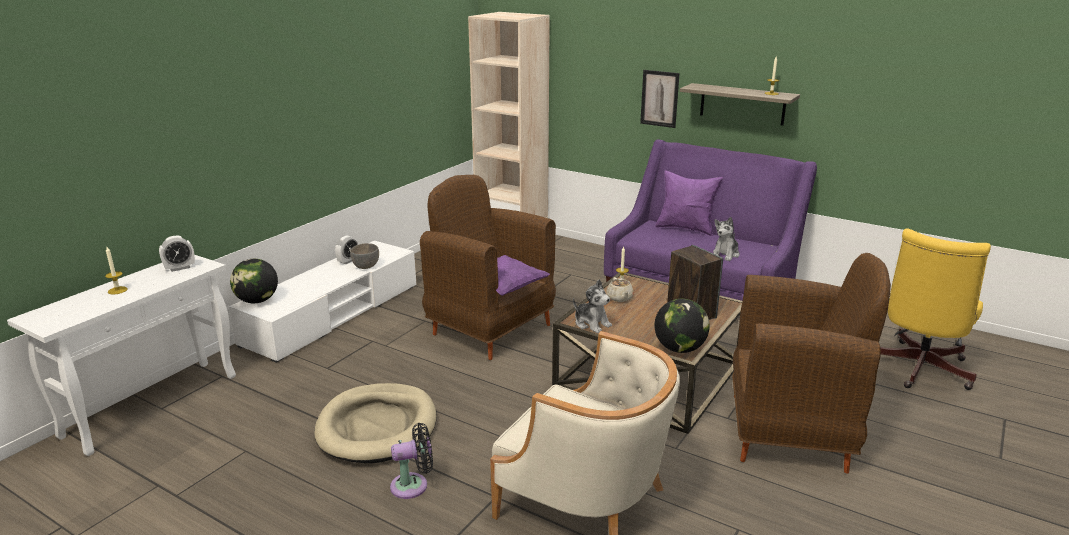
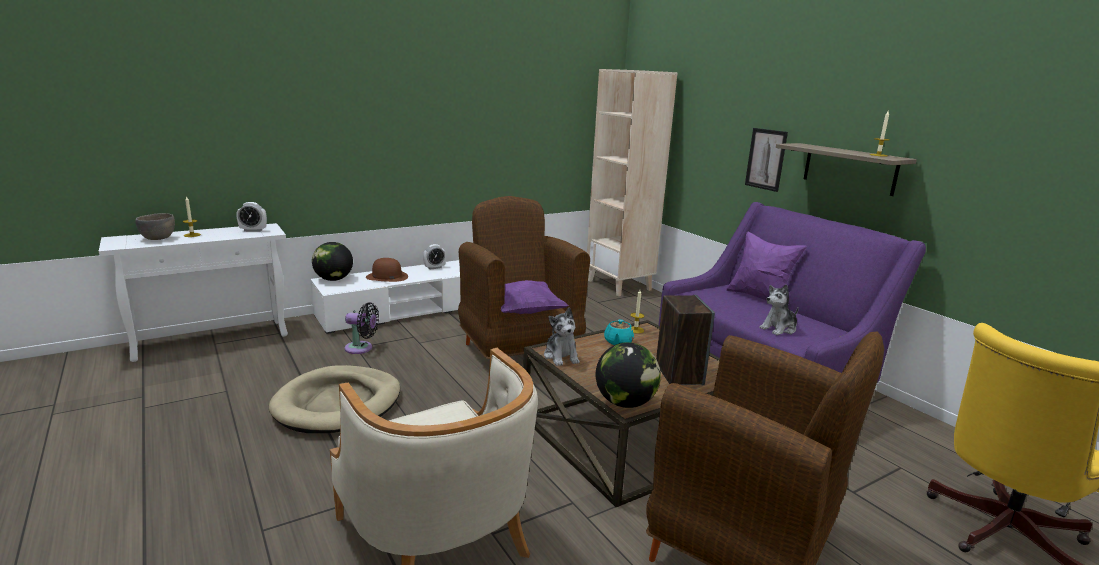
camera: 25 degrees right, 5 degrees down
(311, 283) = (386, 277): none -> brown hat
(366, 266) = (443, 274): grey bowl -> grey bowl (158, 238)
(413, 485) = (307, 462): black fan -> black fan (361, 348)
(619, 298) = (618, 342): beige teapot -> turquoise teapot

